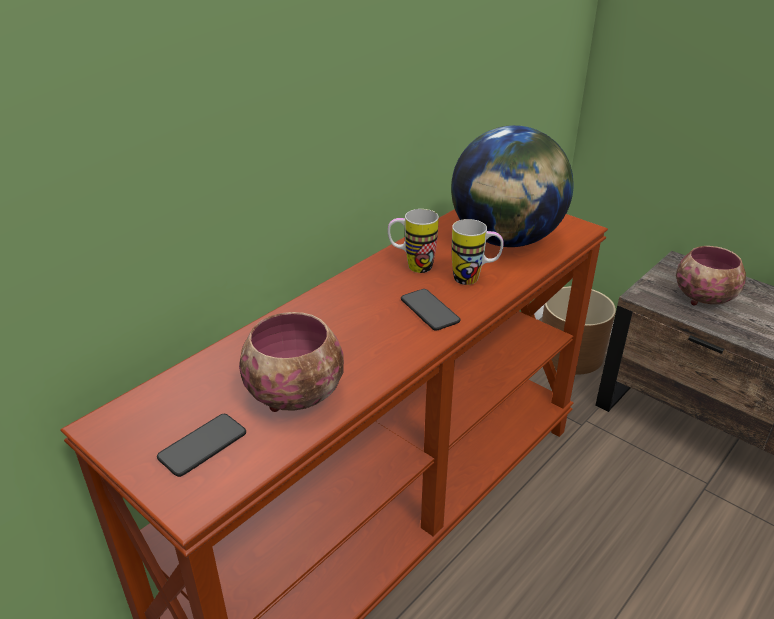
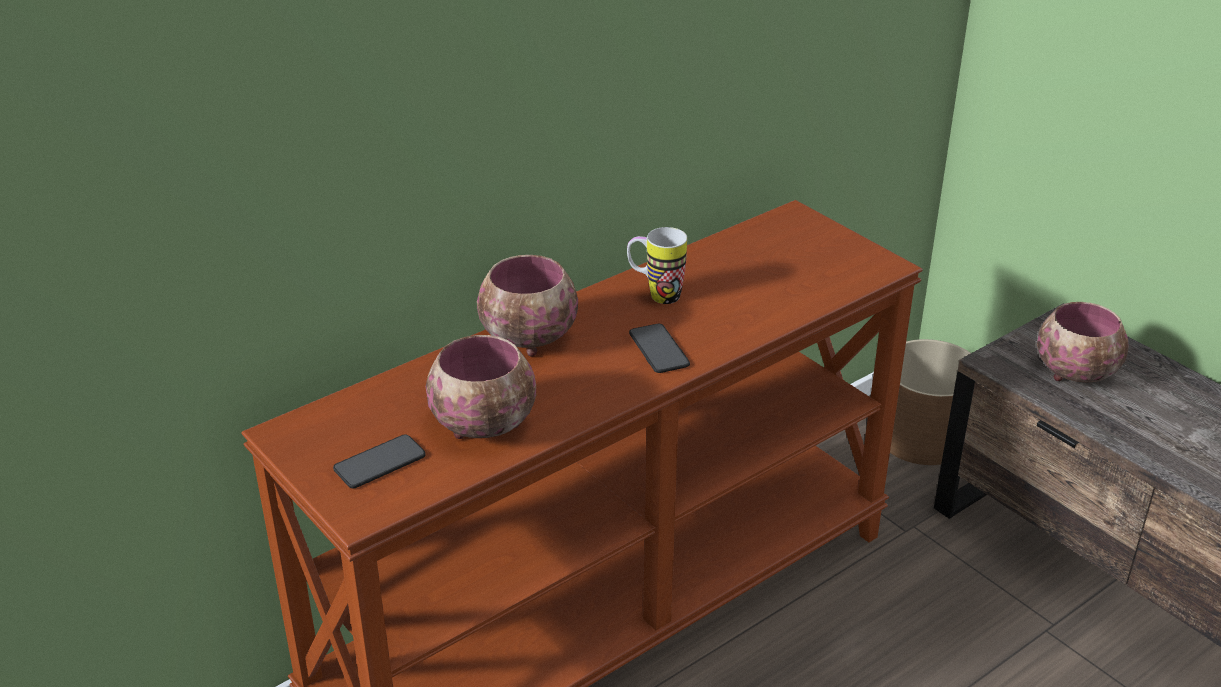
camera: 10 degrees right, 0 degrees up
(318, 314) = (529, 340): none -> bowl
(474, 279) = (725, 318): mug -> none
(506, 240) = (784, 272): globe -> none

